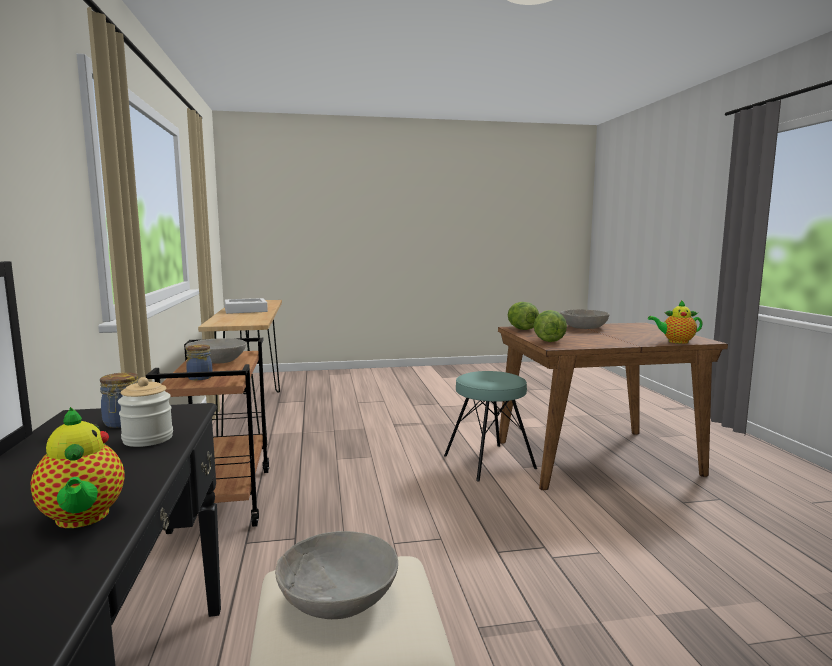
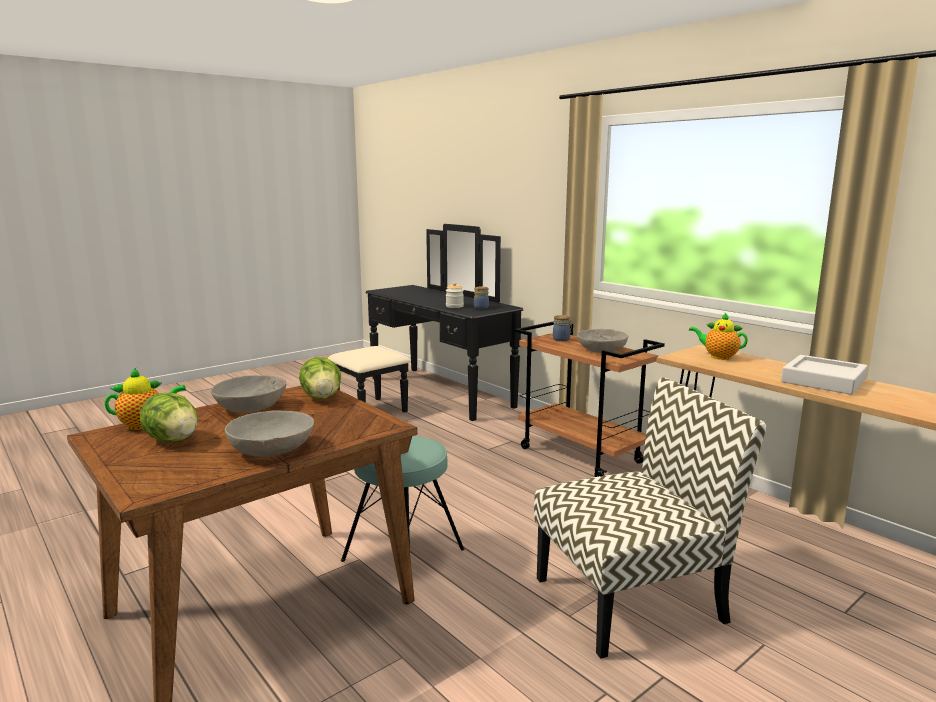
camera: 150 degrees right, 5 degrees up
(82, 519) = (417, 298): teapot -> teapot (718, 356)
(338, 598) = (371, 351): grey bowl -> grey bowl (250, 407)
(383, 420) = (631, 598): none -> chair
(521, 329) = (373, 423): lettuce -> lettuce (173, 440)

